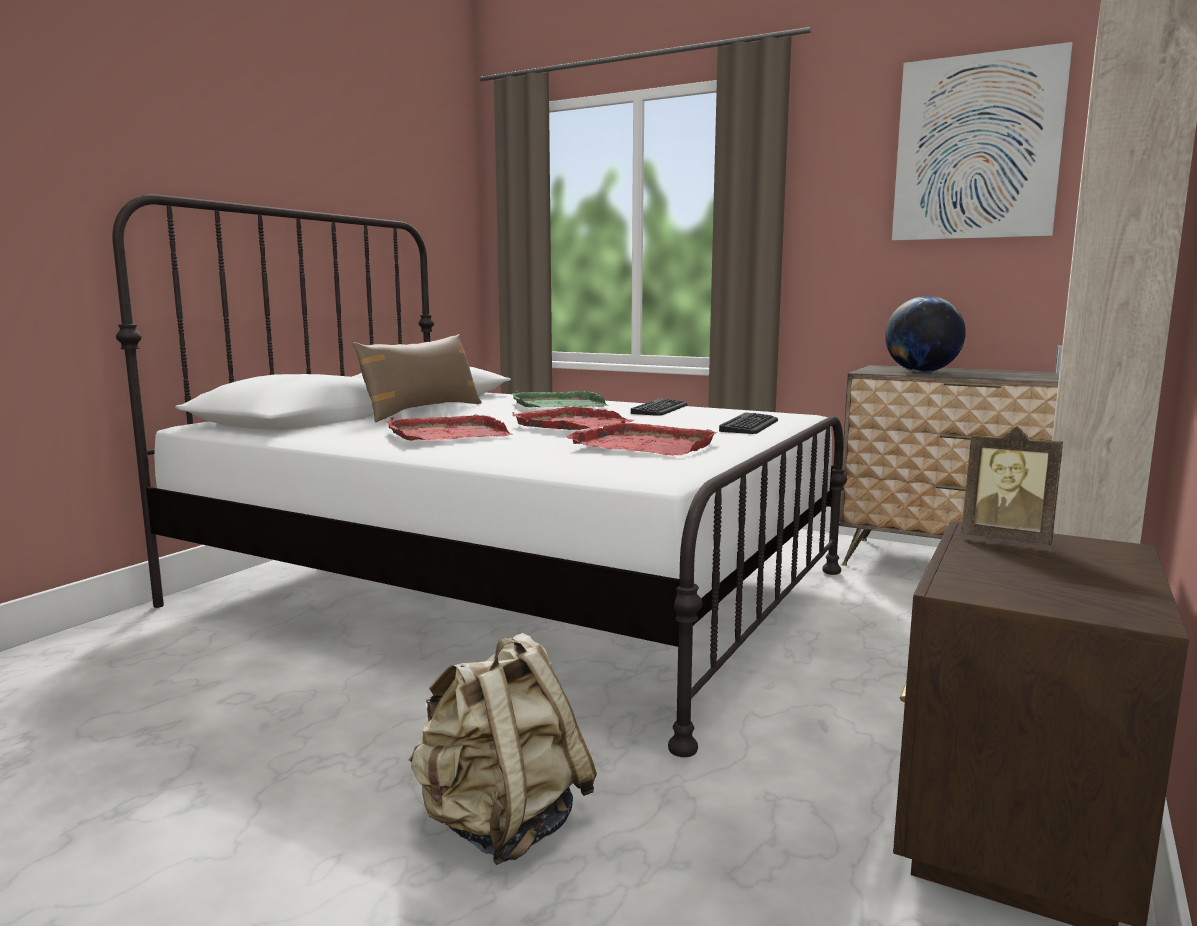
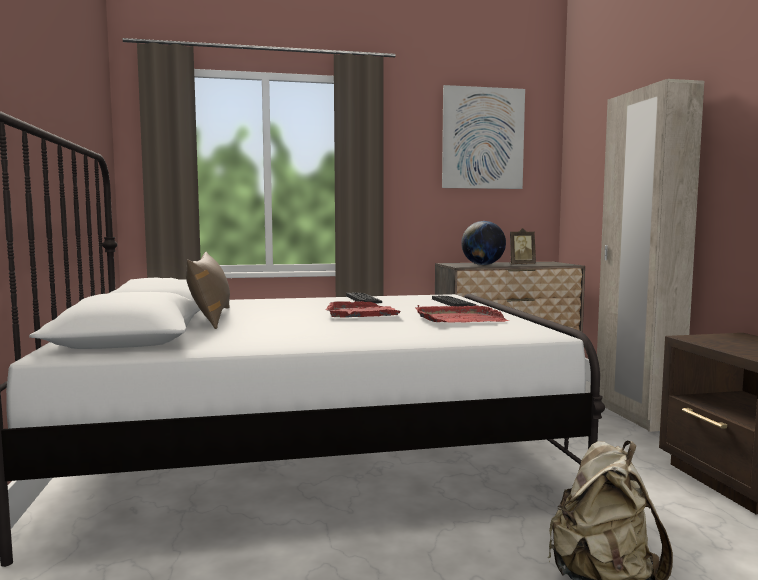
camera: 40 degrees left, 5 degrees down
(447, 435) = (316, 329): red tray -> none
(558, 405) = (289, 303): green tray -> none
(1006, 539) = (707, 339): picture frame -> picture frame (521, 264)

